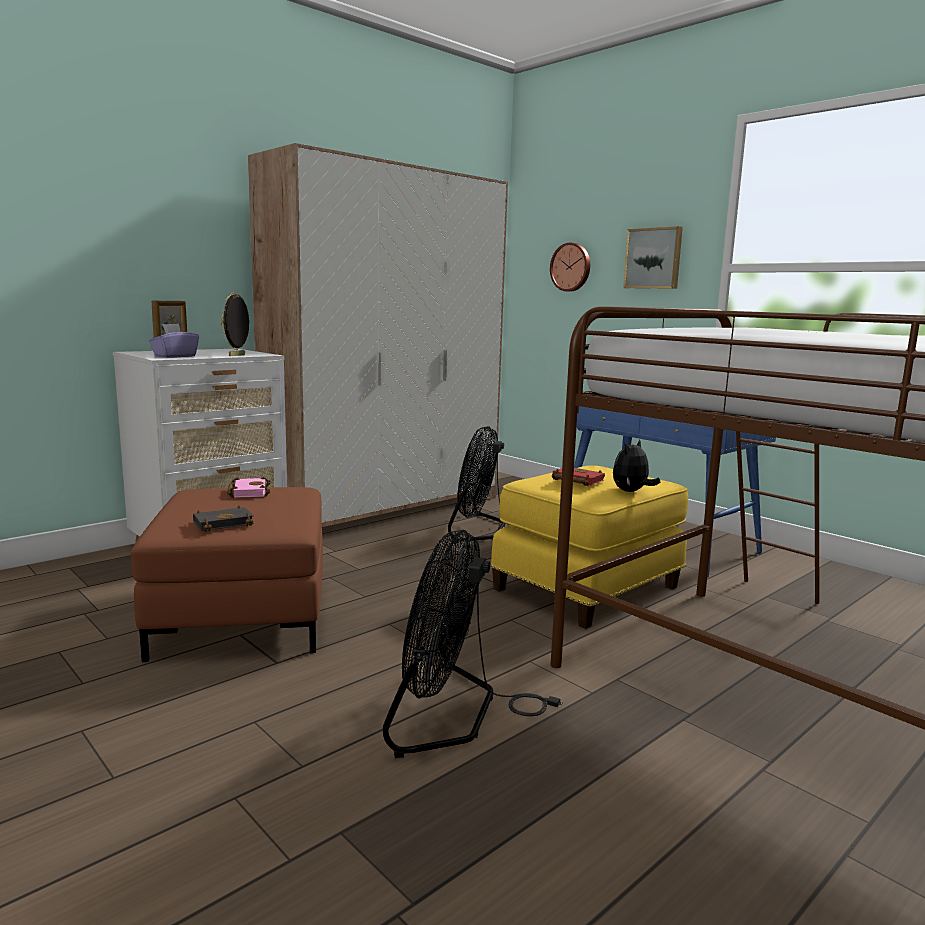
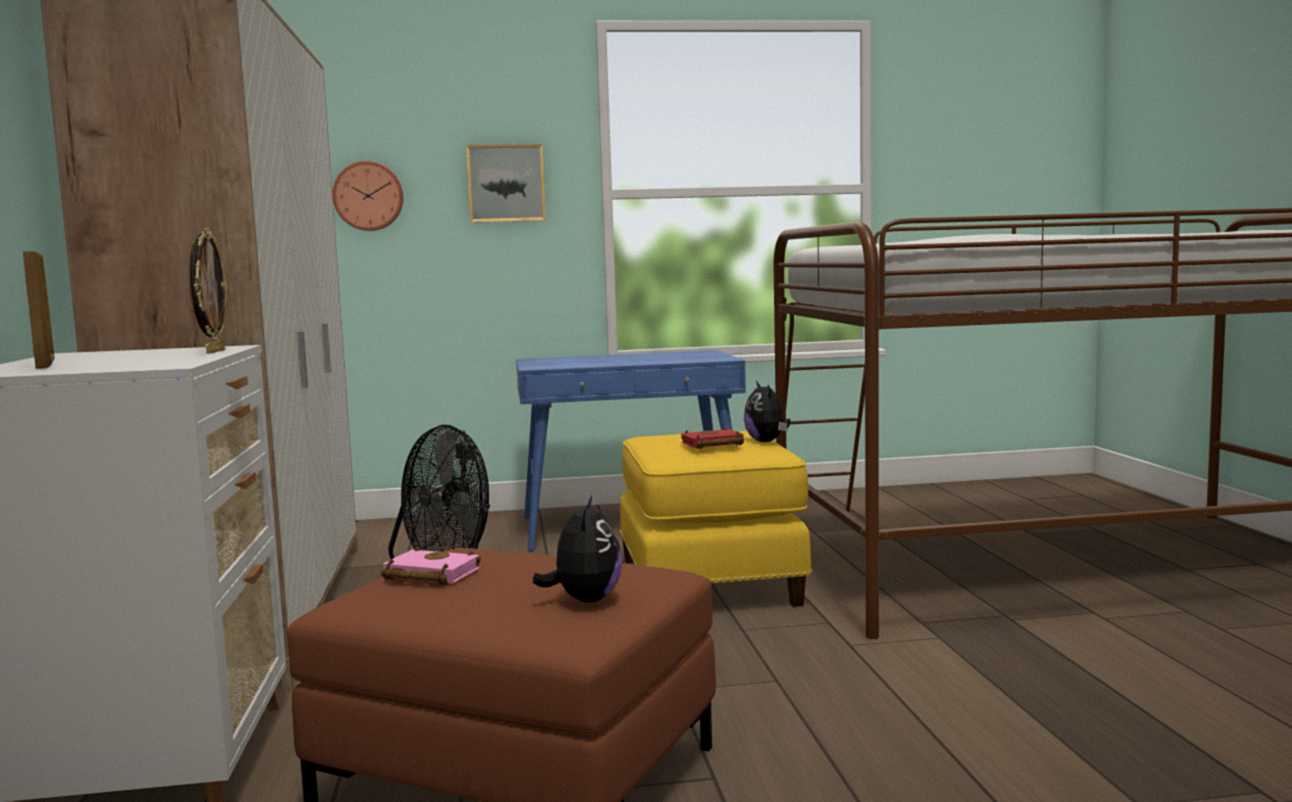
camera: 55 degrees left, 5 degrees down
(175, 356) = (150, 363): purple tissue box -> none
(224, 523) = (585, 600): black book -> plush toy
(237, 355) = (214, 351): picture frame -> picture frame turned 150 degrees counterclockwise
(460, 709) = (929, 698): black fan -> none

